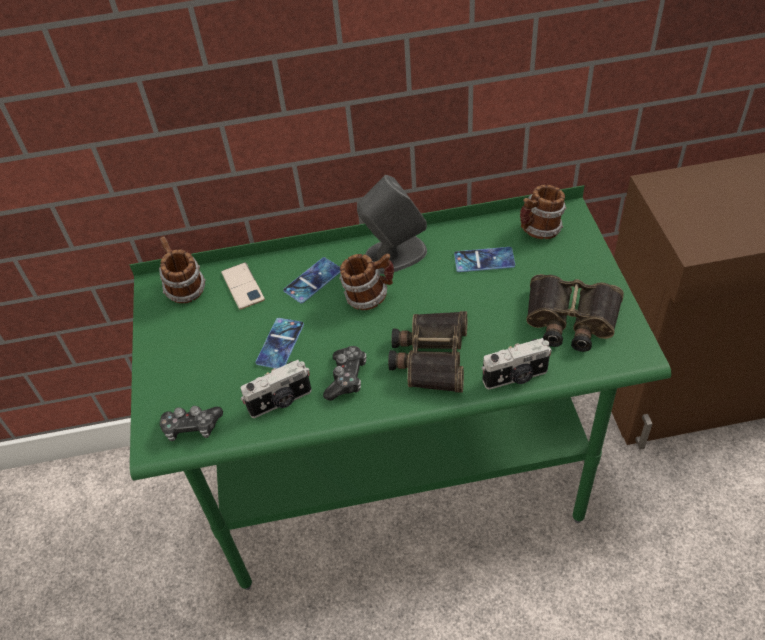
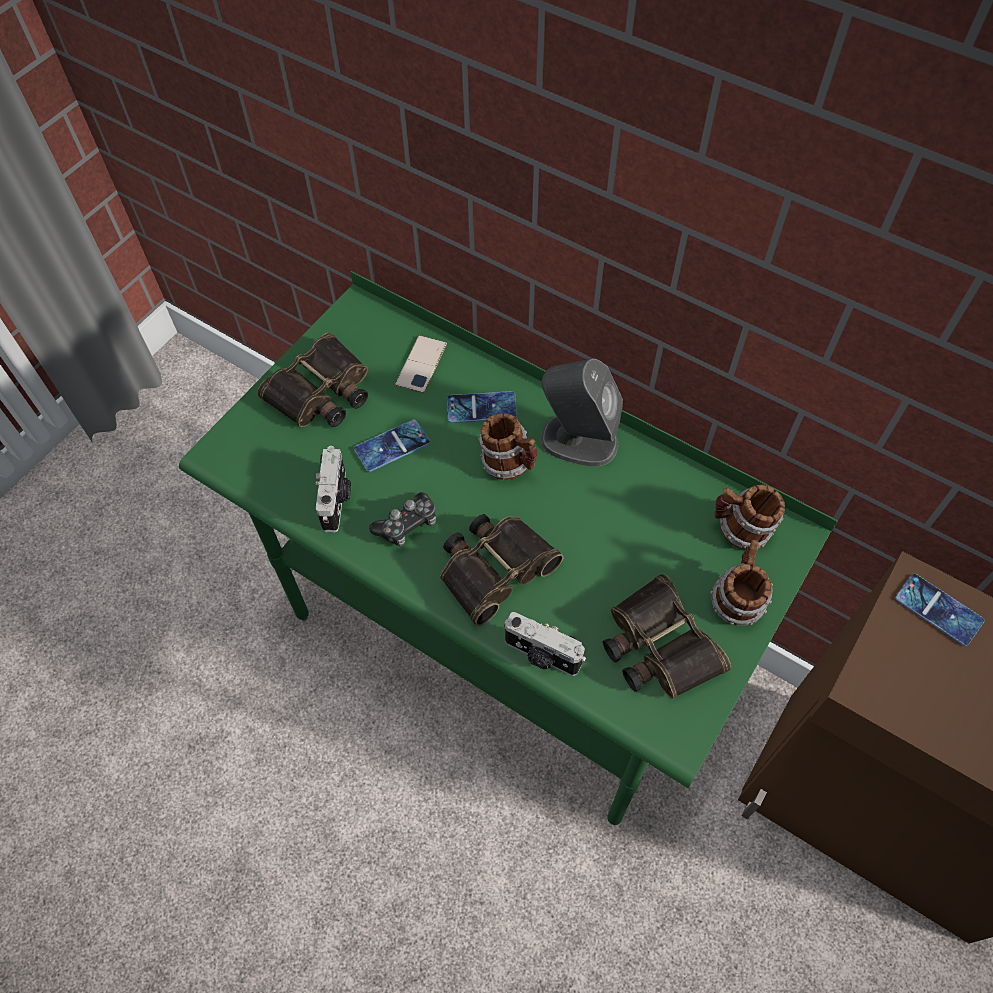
camera: 40 degrees right, 10 degrees up
(184, 289) = (375, 329): mug -> mug (736, 600)
(191, 351) = (322, 393): none -> binoculars
(192, 427) = (254, 463): game controller -> none
(281, 402) = (337, 500): camera -> camera turned 105 degrees counterclockwise
(484, 260) = (651, 516): phone -> phone (938, 609)

